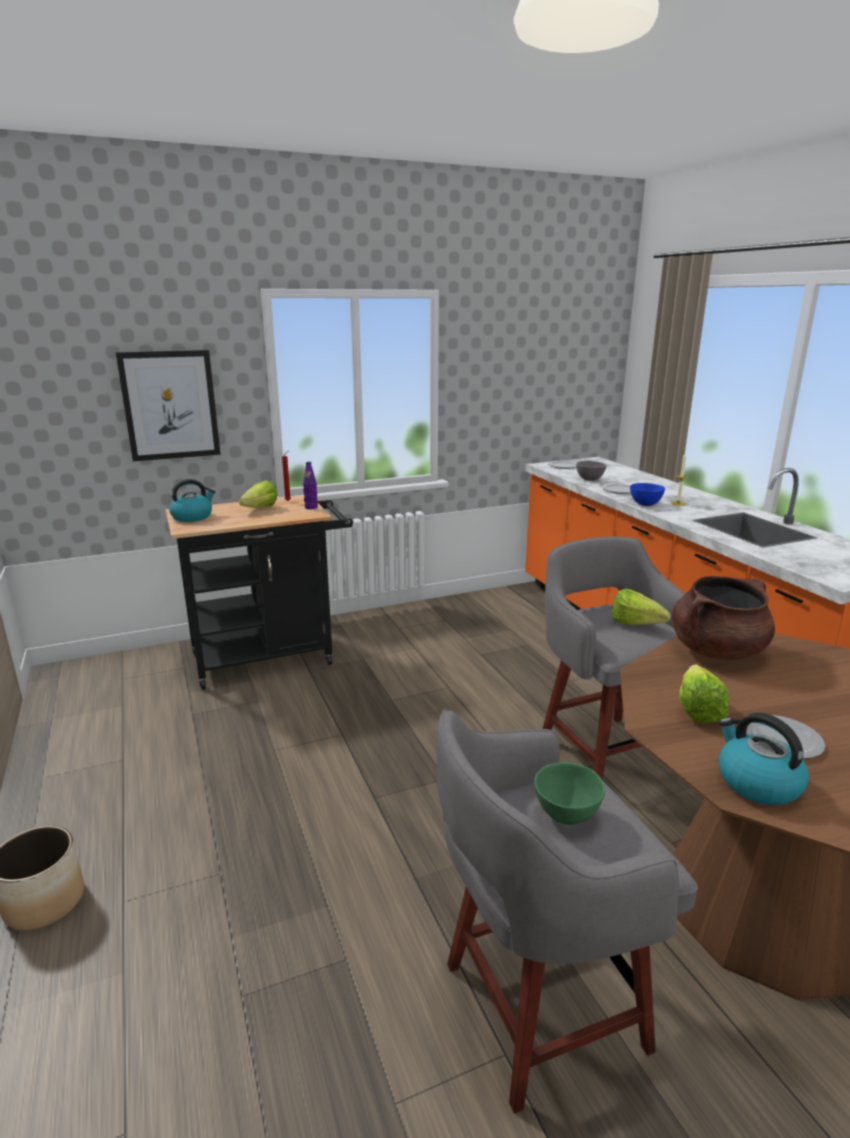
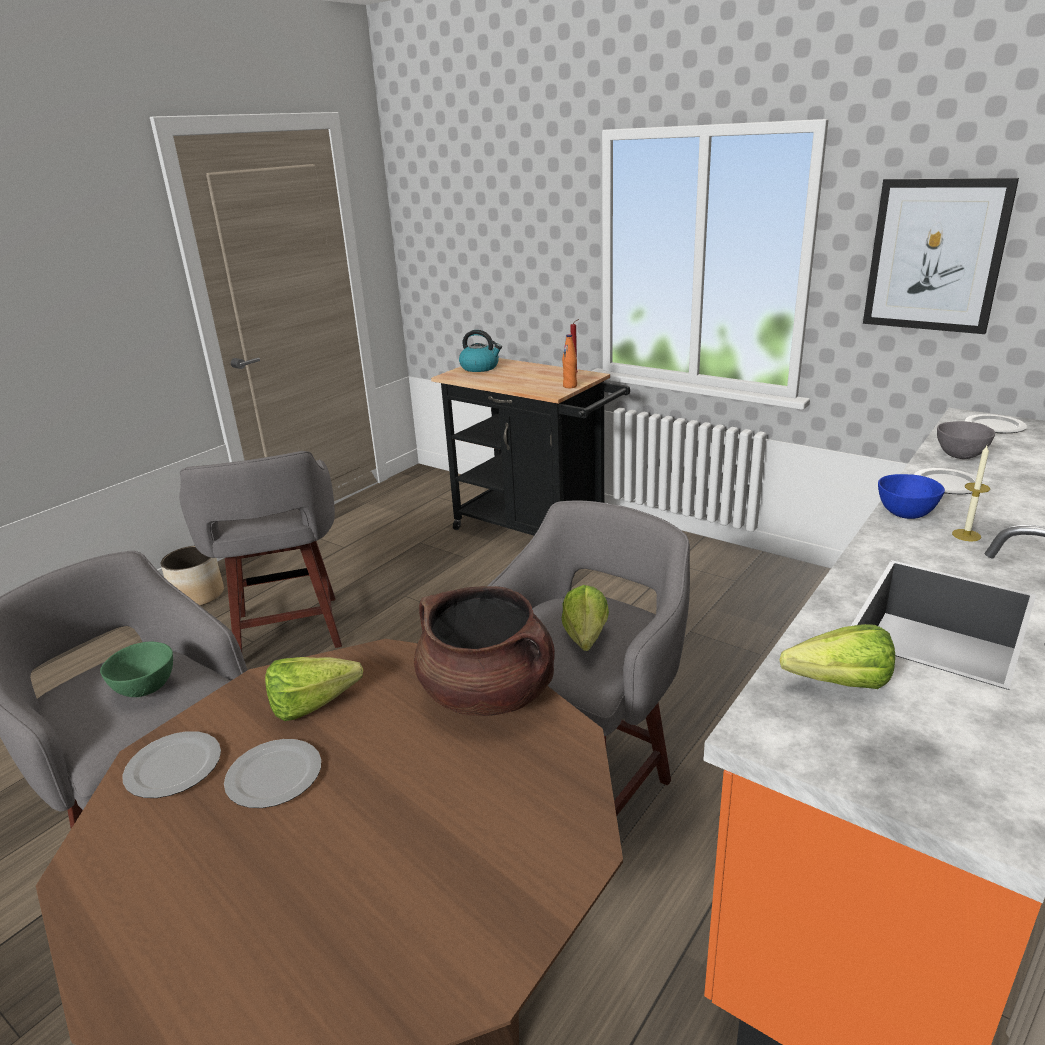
camera: 60 degrees right, 5 degrees up
(170, 405) = (517, 255): picture -> picture (935, 255)
(239, 841) = (288, 633): none -> grey stool
(257, 509) = (532, 375): lettuce -> lettuce (829, 683)
(311, 507) = (570, 386): purple bottle -> orange bottle
(756, 783) = (172, 767): kettle -> plate

